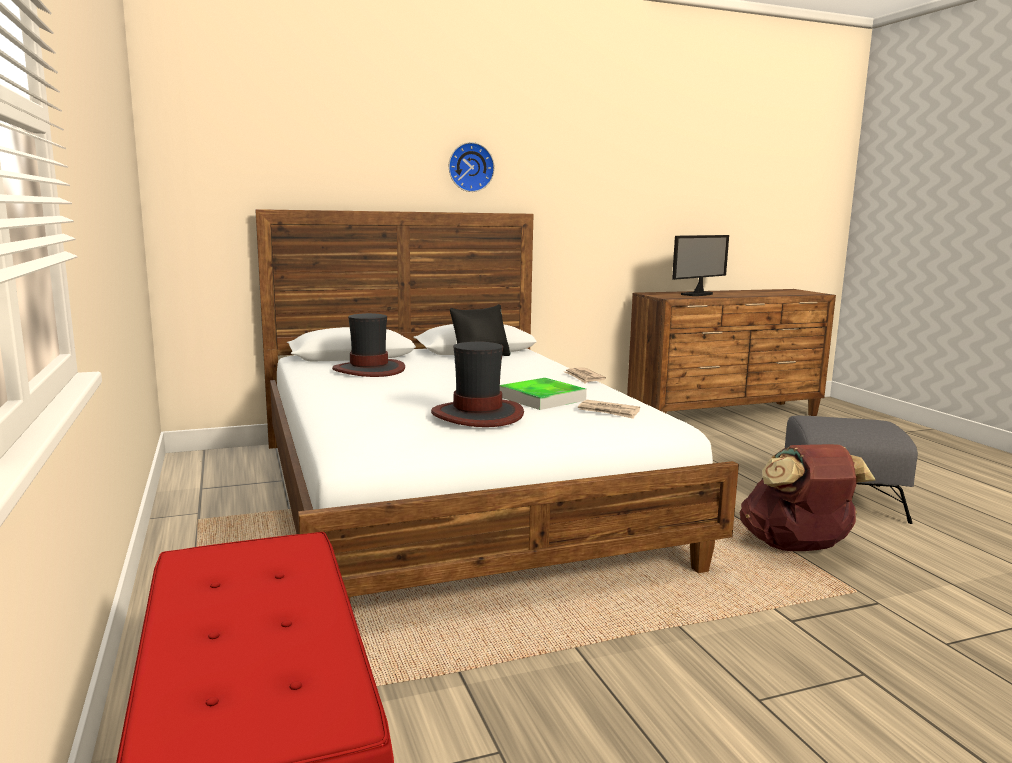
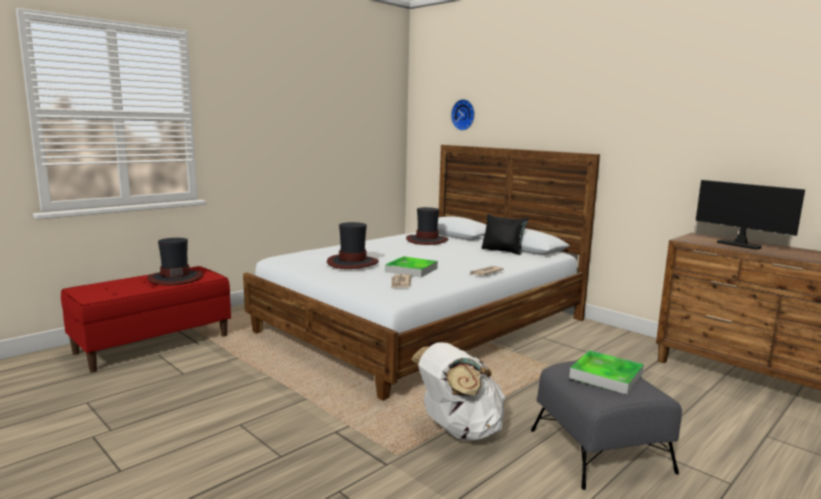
camera: 65 degrees right, 0 degrees up
(252, 586) = (175, 278): none -> hat
(470, 167) = (562, 118): wall clock -> wall clock (464, 115)
(698, 294) = (740, 245): monitor -> monitor turned 150 degrees counterclockwise
(796, 547) = (458, 431): brown backpack -> white backpack
(847, 423) = (606, 376): none -> tray

